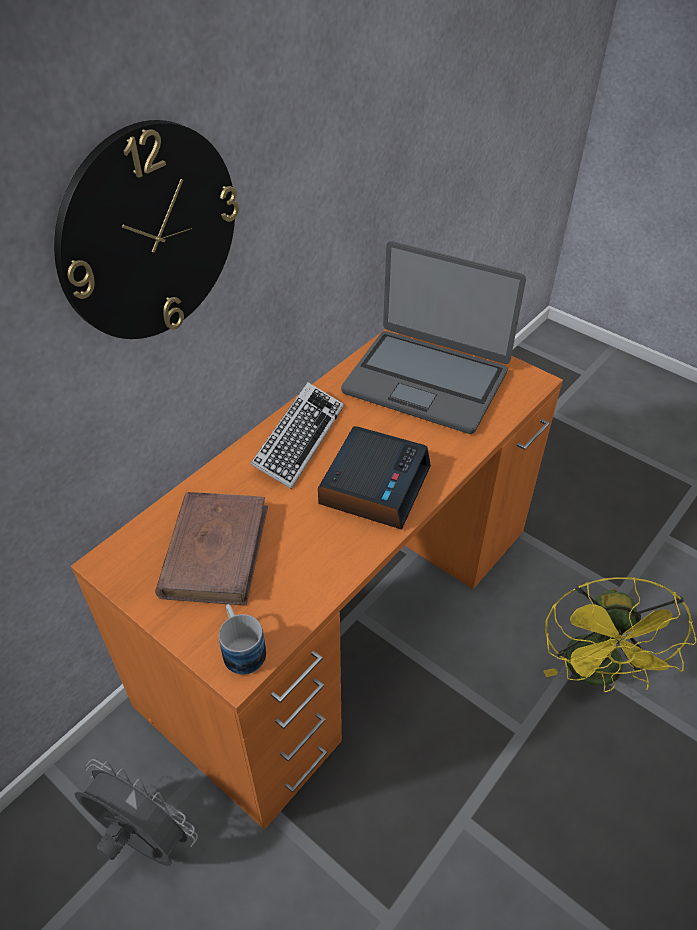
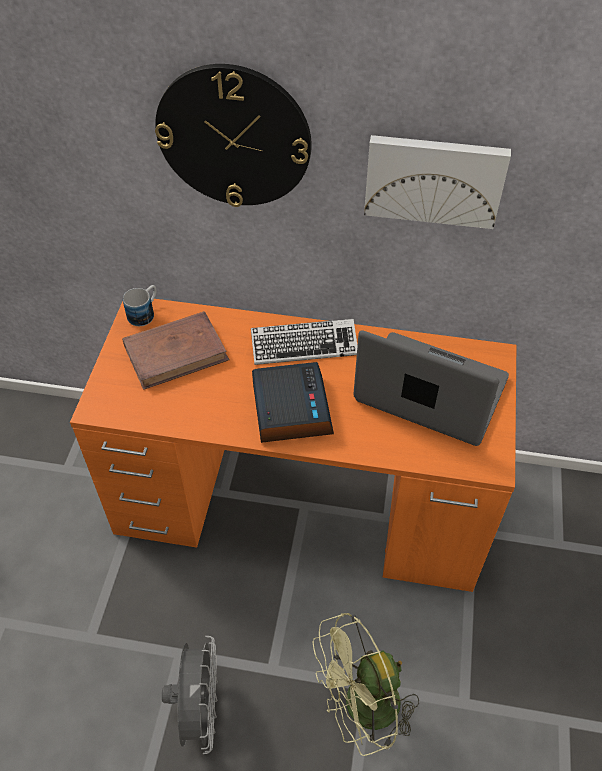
camera: 60 degrees right, 5 degrees up
(142, 840) = (76, 473): grey fan -> grey fan (199, 709)
(241, 648) = (111, 403): mug -> mug (145, 313)
(332, 168) = (434, 179): none -> picture
(374, 485) = (290, 408): alarm clock -> alarm clock turned 90 degrees counterclockwise
(426, 380) = (430, 392): laptop -> laptop turned 120 degrees clockwise
(597, 673) = (361, 709): yellow fan -> green fan

